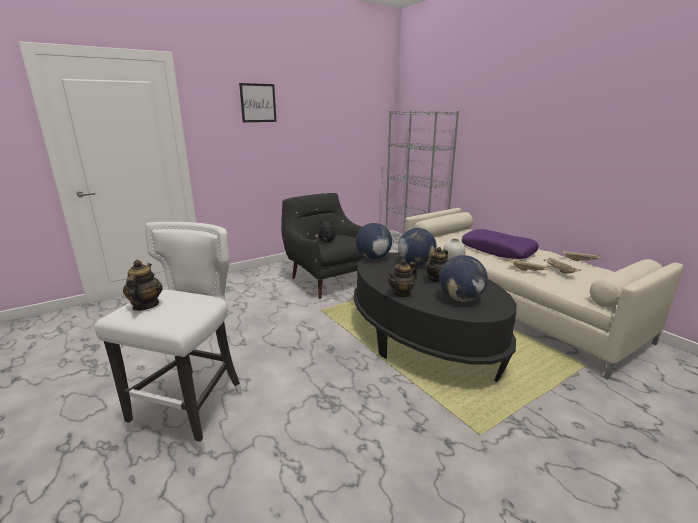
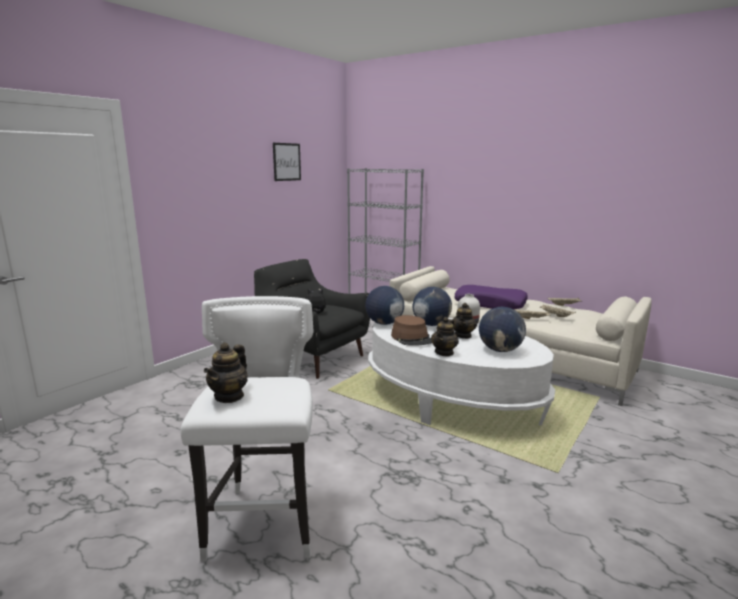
camera: 20 degrees left, 5 degrees down
(145, 305) = (229, 396): teapot -> teapot turned 135 degrees counterclockwise
(258, 103) = (213, 160): picture -> picture (286, 162)
(385, 275) = (412, 338): none -> brown hat
(423, 340) = (452, 401): black coffee table -> white coffee table

